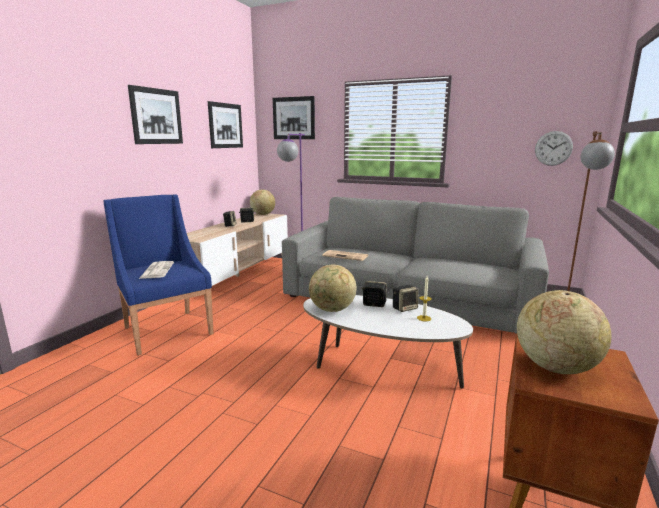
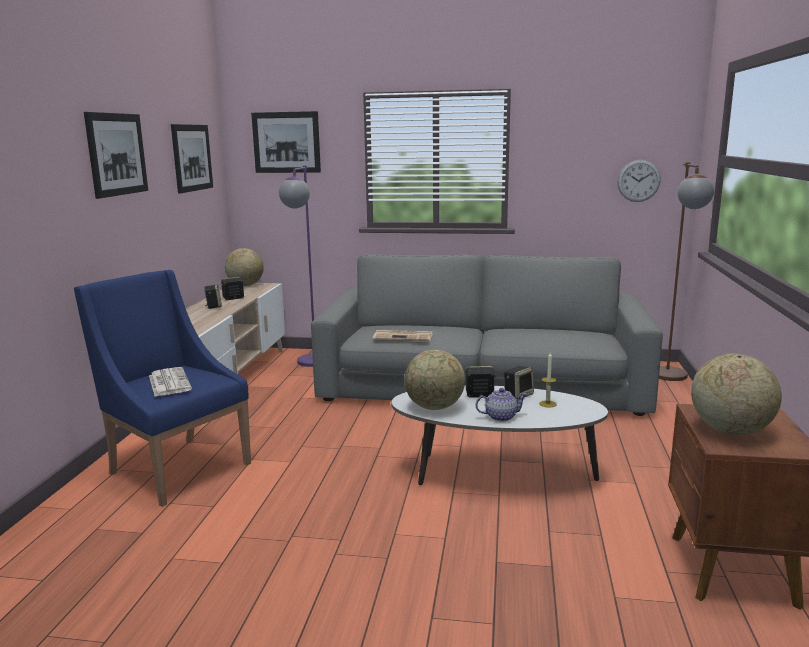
camera: 15 degrees left, 0 degrees up
(378, 324) = (500, 417): none -> teapot

